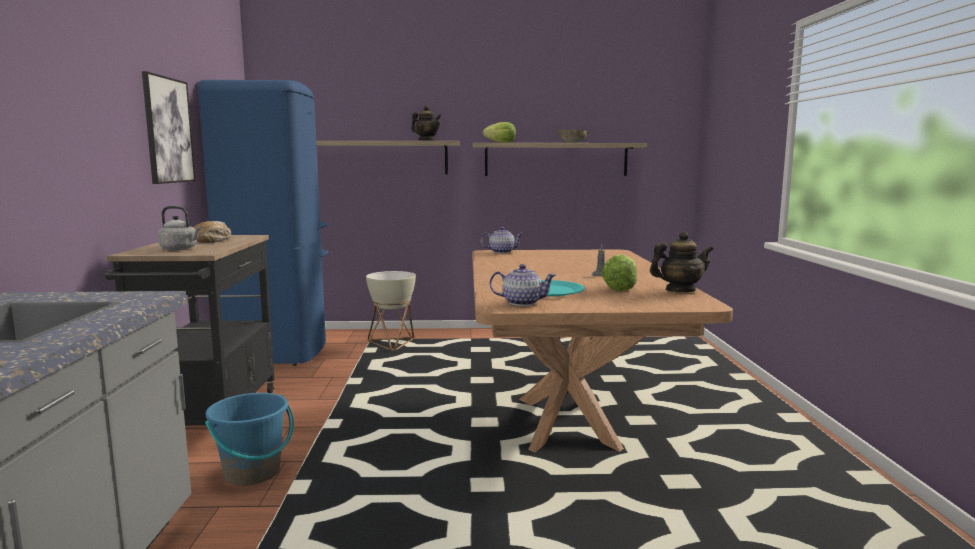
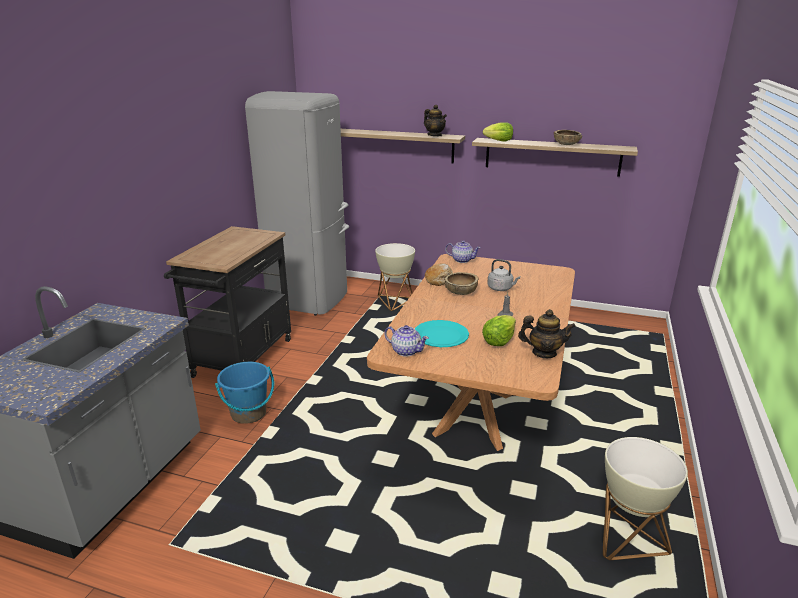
camera: 20 degrees right, 15 degrees up
(168, 130) = (217, 150): picture -> none
(180, 249) = (213, 254): grey kettle -> grey kettle (501, 288)
(212, 240) = (242, 240): bread -> bread (439, 279)
(279, 352) = (311, 299): blue fridge -> grey fridge
(530, 267) = (461, 292): none -> brown bowl
(831, 505) = (626, 541): none -> planter

